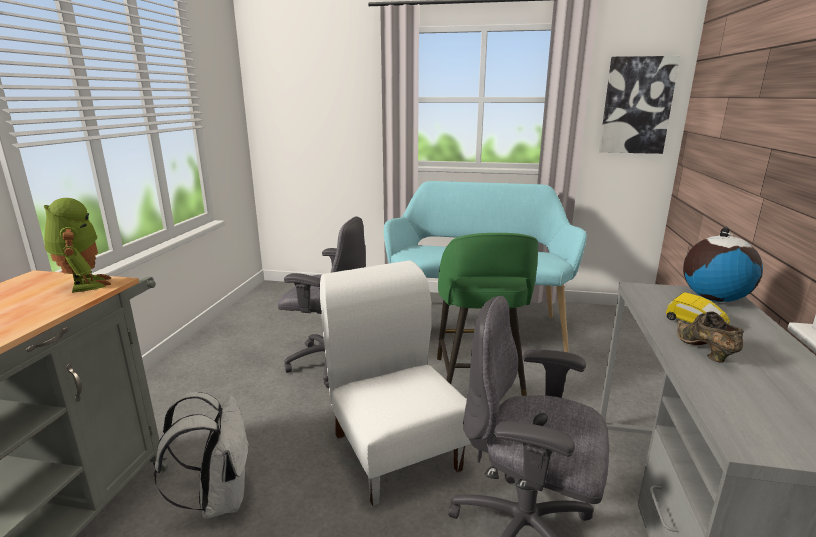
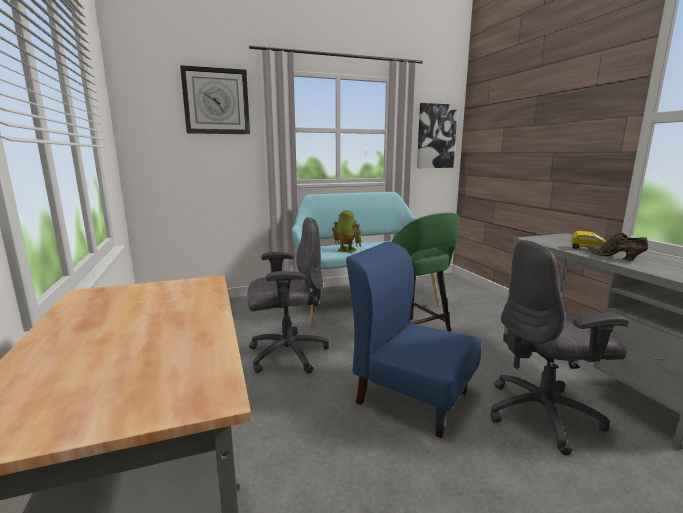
camera: 30 degrees left, 5 degrees down
(84, 285) = (180, 288): toy robot -> toy robot (346, 250)
(219, 498) = (319, 487): white backpack -> none
(338, 69) = (216, 101): none -> wall clock
(396, 450) = (411, 397): white chair -> blue chair
(713, 298) = (568, 238): globe -> none

